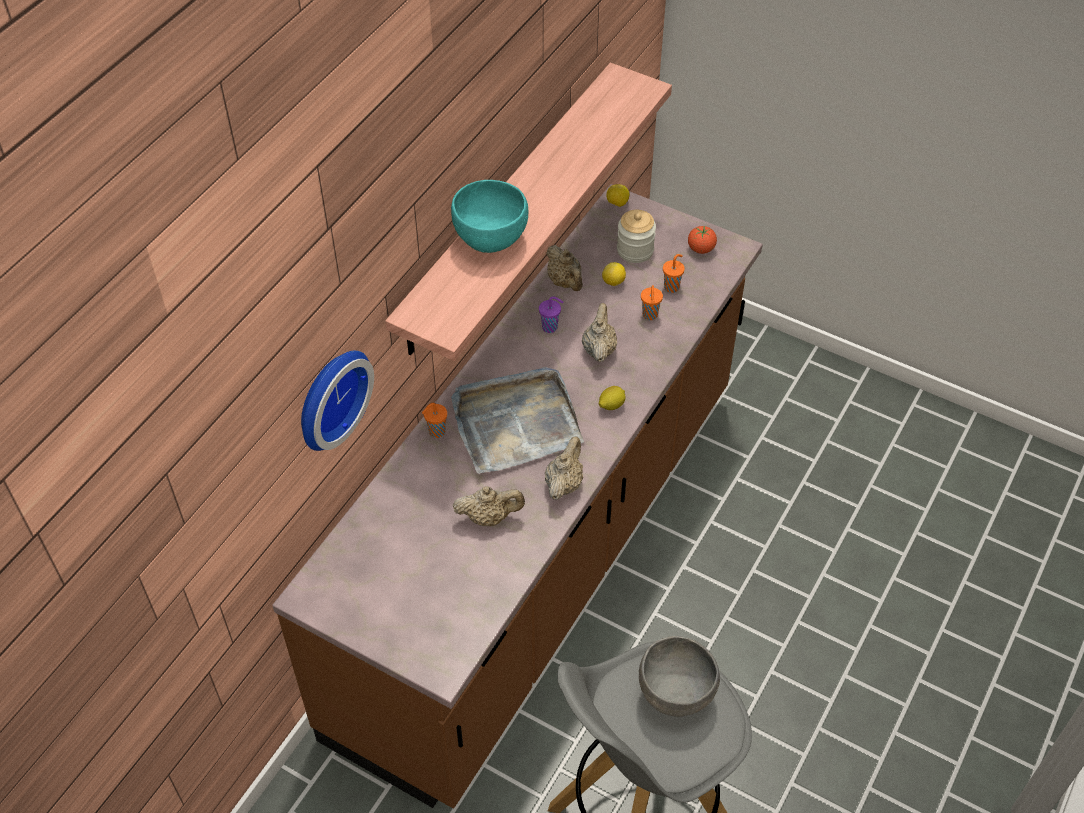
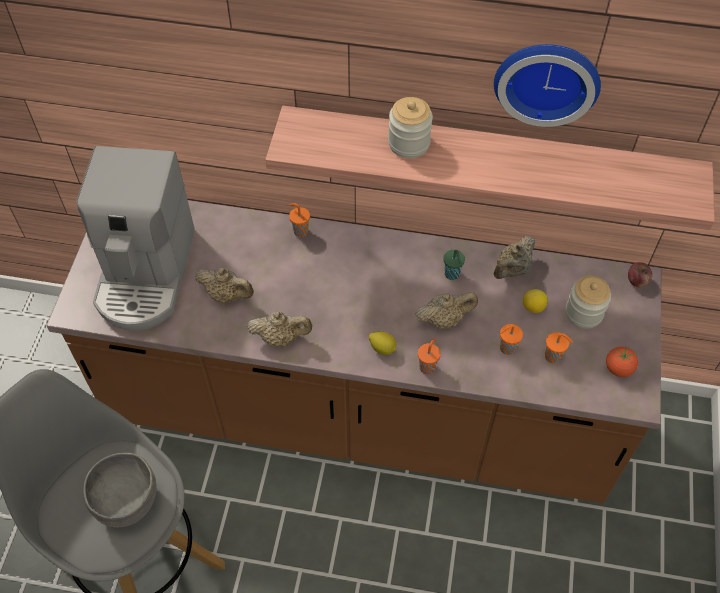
camera: 70 degrees right, 5 degrees up
(328, 396) = (198, 103): wall clock -> wall clock (547, 79)
(424, 587) = (146, 274): none -> coffee machine
(489, 517) = (227, 295): beige teapot -> beige teapot turned 45 degrees counterclockwise
(490, 240) = (409, 143): turquoise bowl -> jar
(515, 423) = (332, 282): grey tray -> none
(550, 327) = (452, 275): purple cup -> green cup
(617, 203) = (637, 280): lemon -> apple
(646, 378) = (427, 367): none -> orange cup

